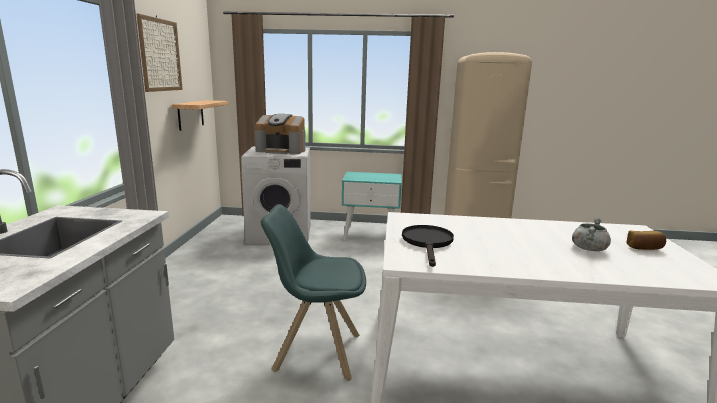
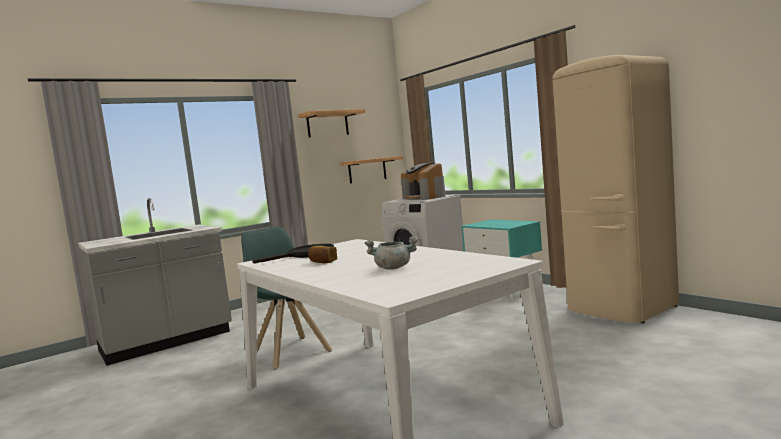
camera: 50 degrees right, 10 degrees down
(160, 54) = (327, 124): picture -> shelf
(644, 248) = (444, 273): bread -> bread (322, 262)

